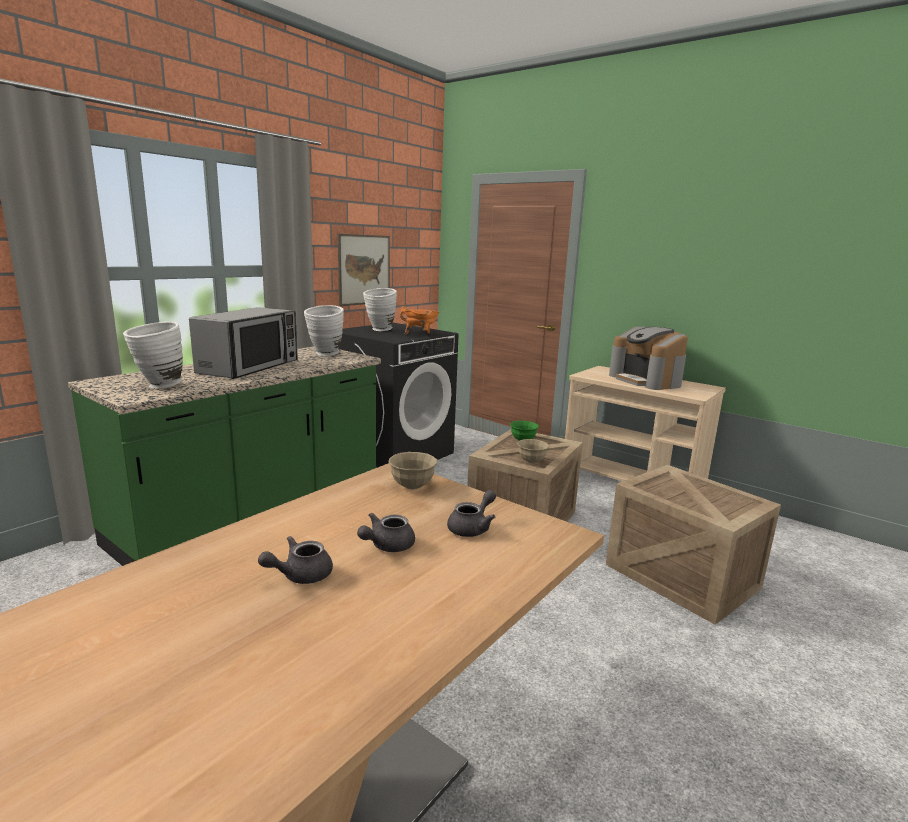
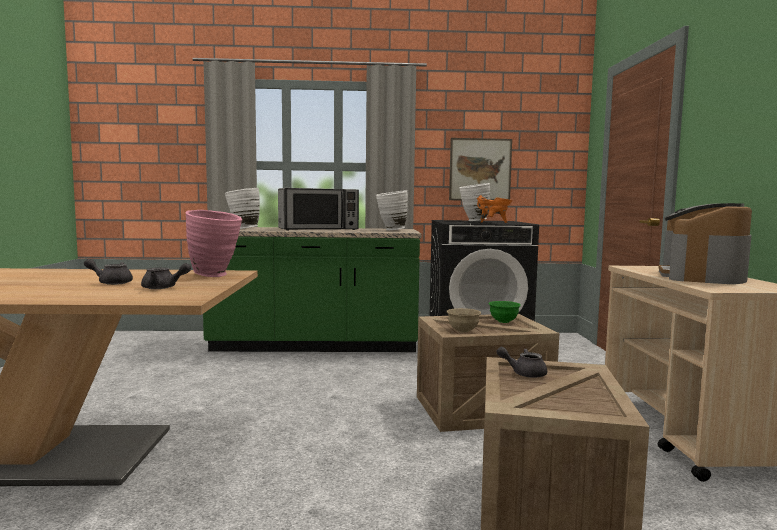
camera: 50 degrees right, 10 degrees down
(300, 575) = (56, 280): grey teapot -> grey teapot (524, 373)
(412, 486) = (215, 276): beige bowl -> pink vase

